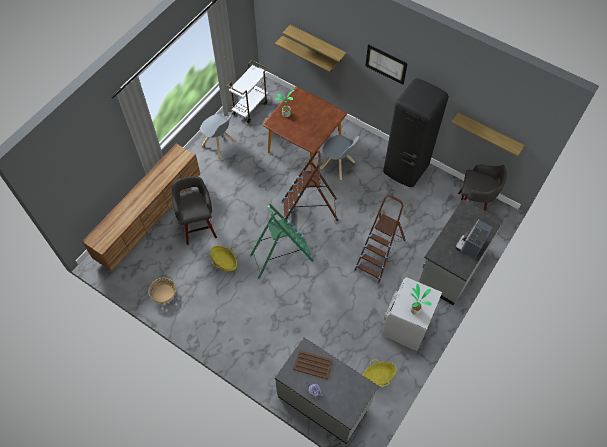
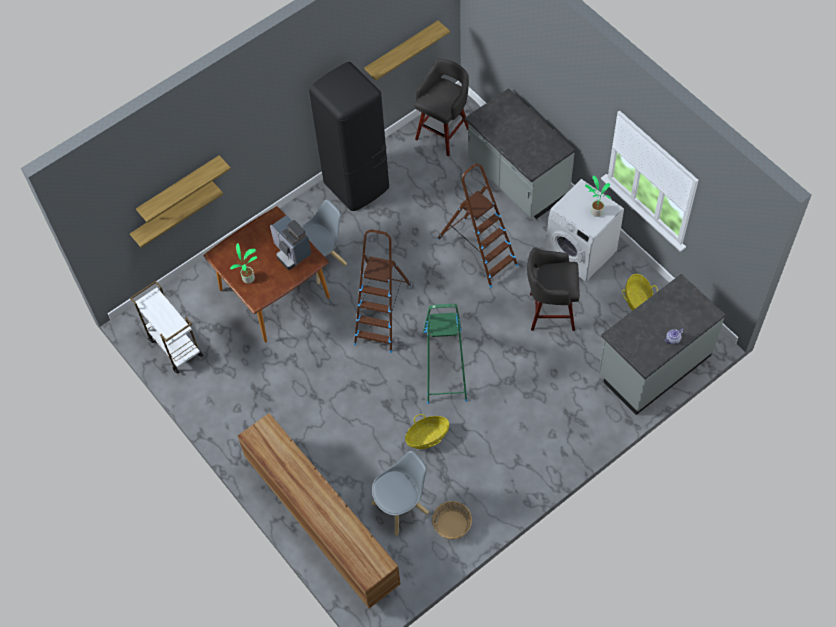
camera: 70 degrees left, 0 degrees up
(198, 227) = (359, 459): grey stool -> grey stool (550, 311)
(219, 144) = (225, 403): grey chair -> grey chair (401, 507)
(312, 364) = (639, 333): brown tray -> none
(386, 64) = (269, 112): picture -> none
(471, 245) = (531, 130): coffee machine -> coffee machine (291, 252)

